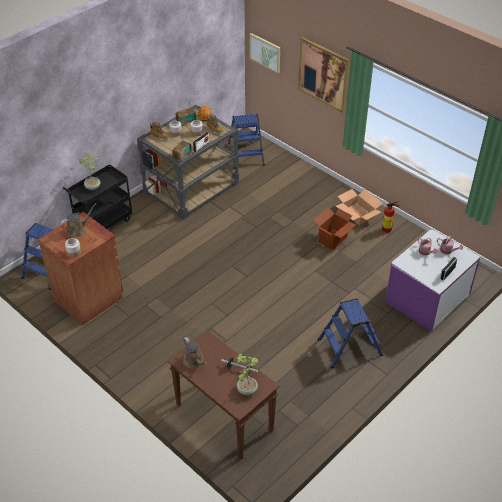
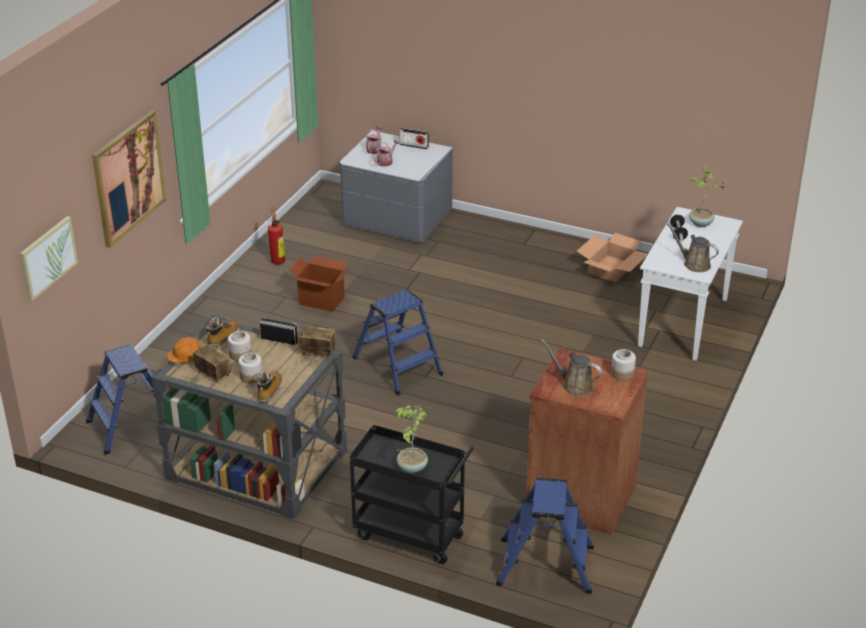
camera: 110 degrees left, 10 degrees down
(194, 361) = (694, 264): brown watering can -> brown watering can turned 90 degrees counterclockwise
(223, 417) = (683, 323): brown console table -> white console table
(350, 347) = (512, 258): blue step ladder -> blue step ladder (397, 366)
(358, 214) = (254, 289): cardboard box -> cardboard box (611, 269)
(427, 299) = (397, 219): purple nightstand -> grey nightstand

